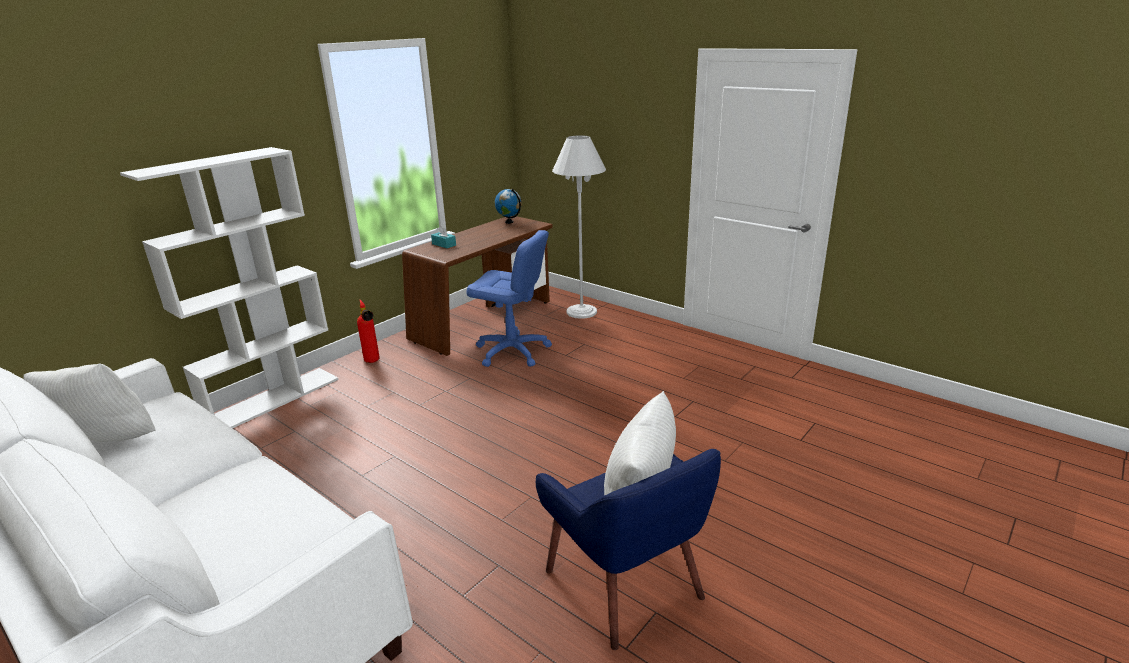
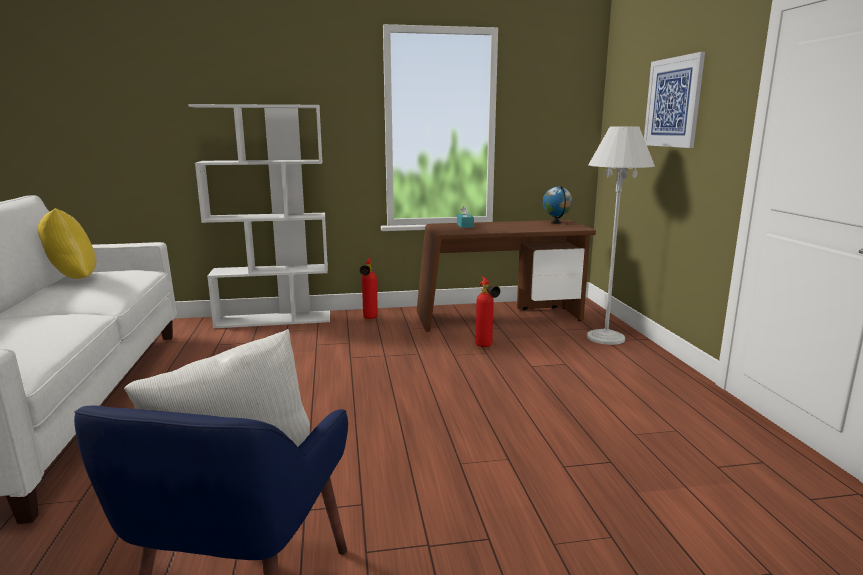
camera: 40 degrees right, 10 degrees down
(107, 444) = (72, 280): white pillow -> yellow pillow
(512, 351) = (486, 347): blue office chair -> fire extinguisher
(606, 113) = (673, 102): none -> picture

